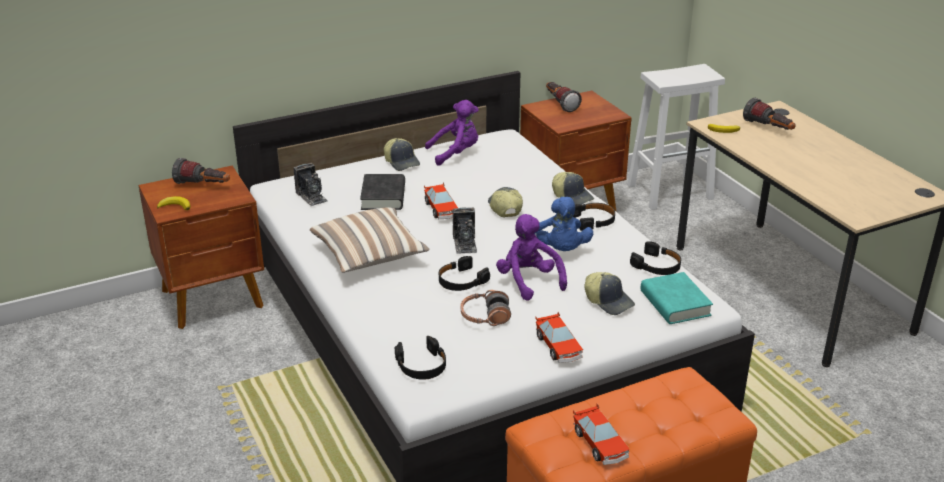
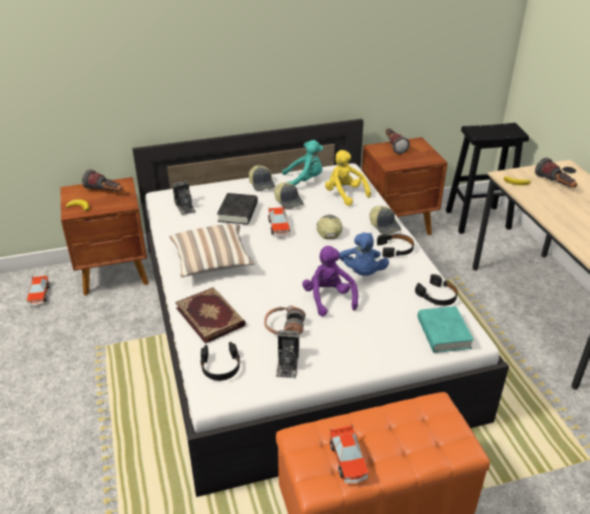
camera: 10 degrees right, 5 degrees up
(390, 314) = (211, 316): none -> book
(456, 153) = (305, 180): purple plush toy -> turquoise plush toy
(461, 281) = (275, 292): black headphones -> none
(465, 243) = (288, 259): camera -> camera (287, 364)
(511, 165) = (344, 194): none -> yellow plush toy
(558, 347) = (335, 363): toy car -> toy car (39, 295)
(609, 301) = (389, 324): cap -> cap (289, 201)
(671, 191) = (478, 219): white stool -> black stool

